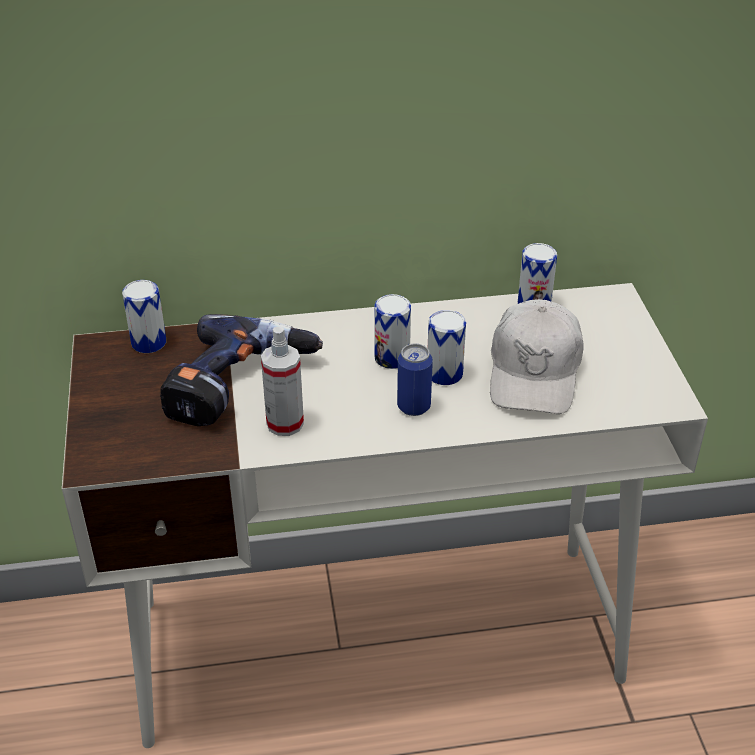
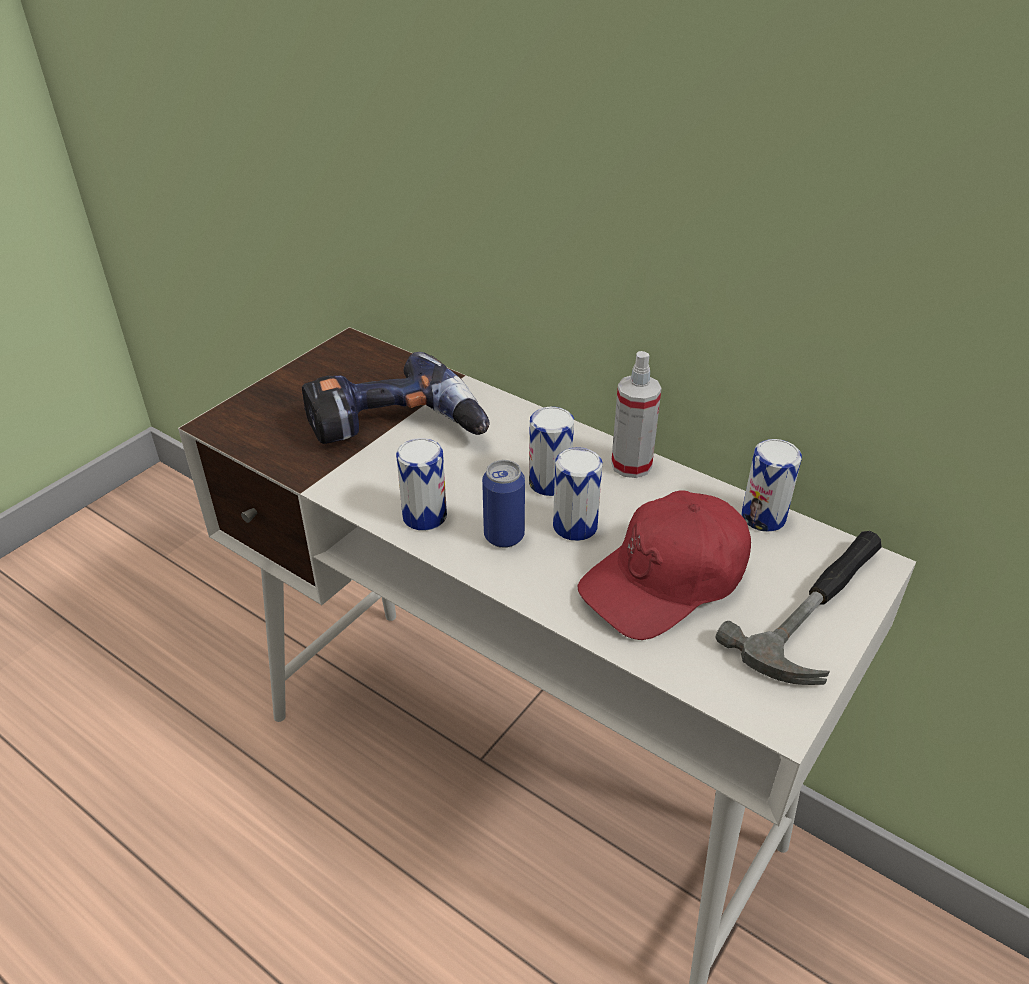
camera: 45 degrees right, 0 degrees up
(149, 342) = (386, 360): can -> can (424, 516)
(285, 423) = (383, 480): spray bottle -> spray bottle (631, 465)
(534, 372) = (666, 581): white cap -> red cap
(623, 337) = (819, 609): none -> hammer

